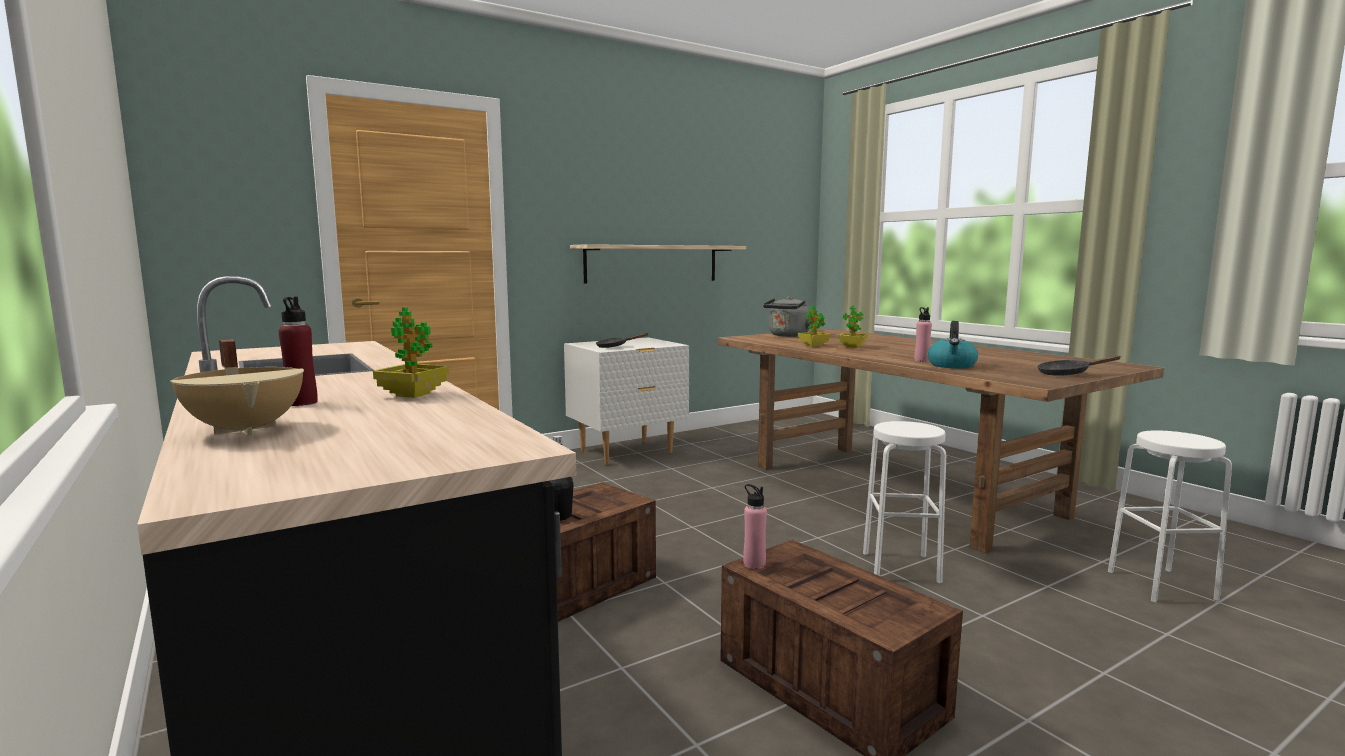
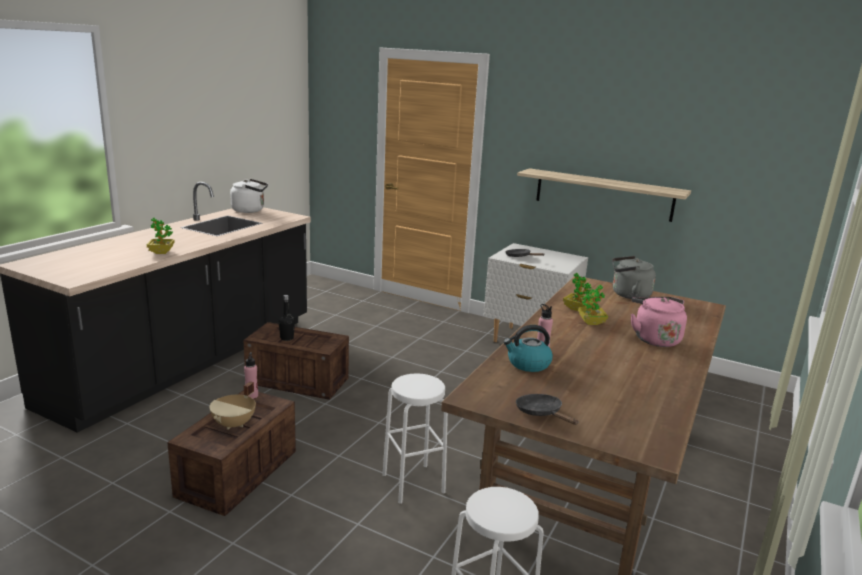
camera: 60 degrees right, 10 degrees up
(245, 352) = (250, 210): none -> white kettle
(248, 429) = (94, 248): beige cooking pot -> beige cooking pot (234, 424)
(301, 403) = (139, 243): red bottle -> none
(898, 343) = (654, 339): none -> pink kettle

